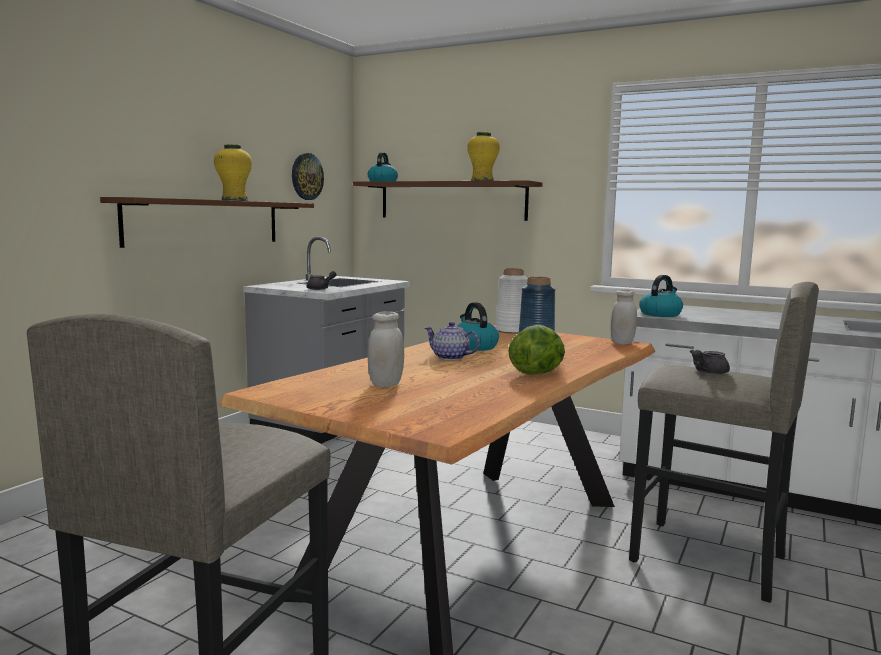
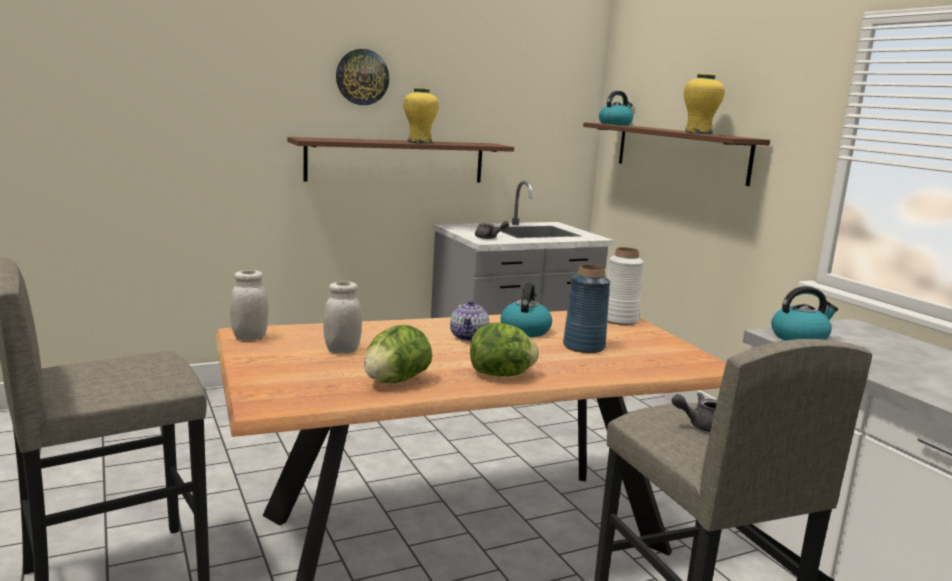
camera: 35 degrees right, 5 degrees up
(306, 176) = (530, 116): wall clock -> wall clock (362, 77)
(450, 357) = (469, 337): teapot -> teapot turned 150 degrees counterclockwise
(484, 393) = (395, 381): none -> lettuce
(622, 343) = (707, 363): white jar -> white jar (249, 337)

